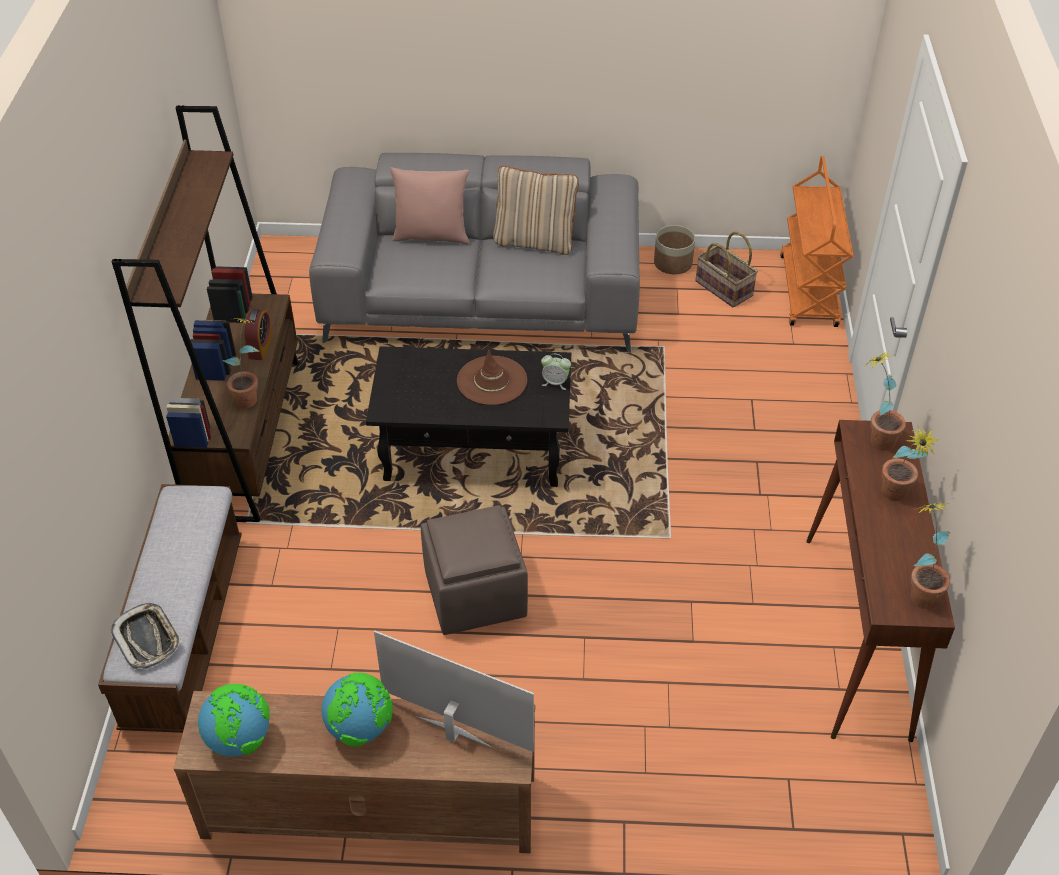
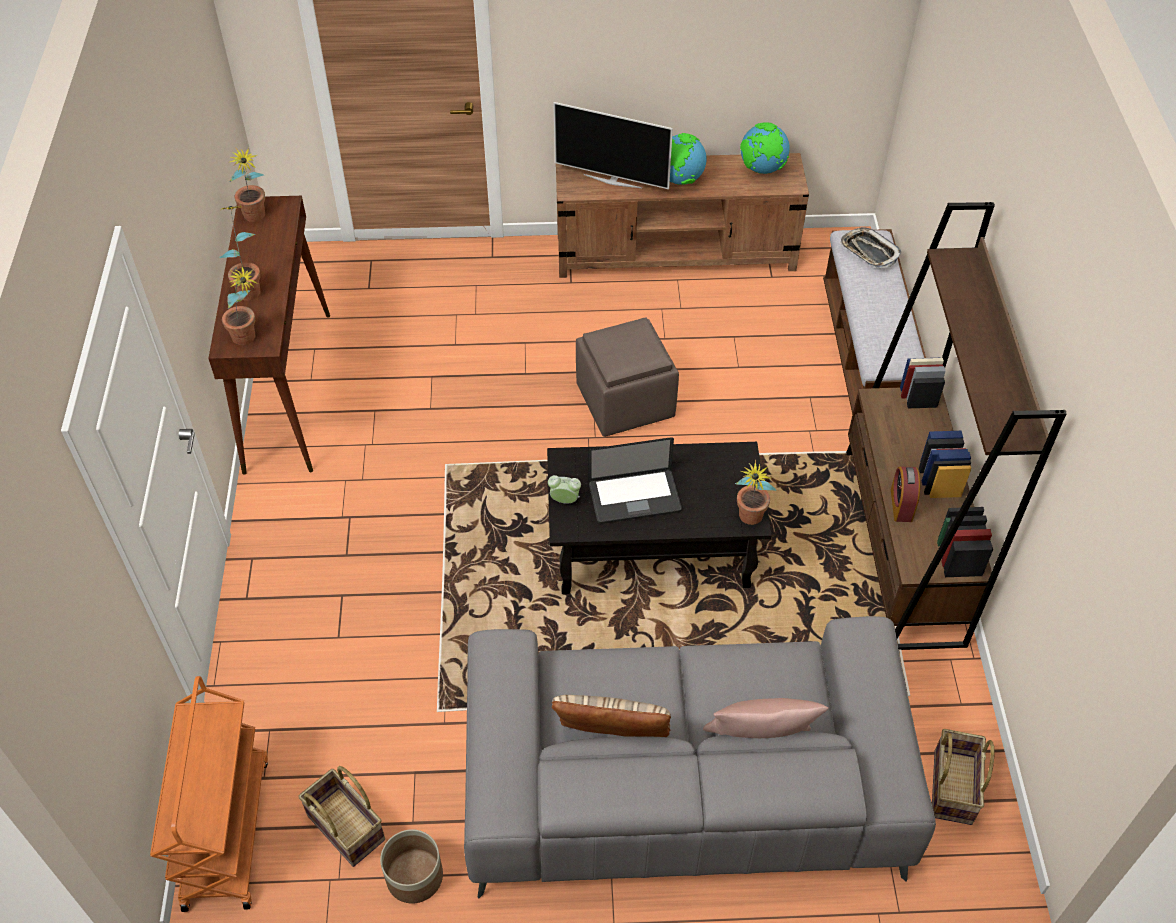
camera: 175 degrees right, 5 degrees up
(249, 395) = (884, 444): potted plant -> potted plant (749, 521)
(291, 284) = (951, 786): none -> basket
(492, 381) = (634, 497): brown hat -> laptop

